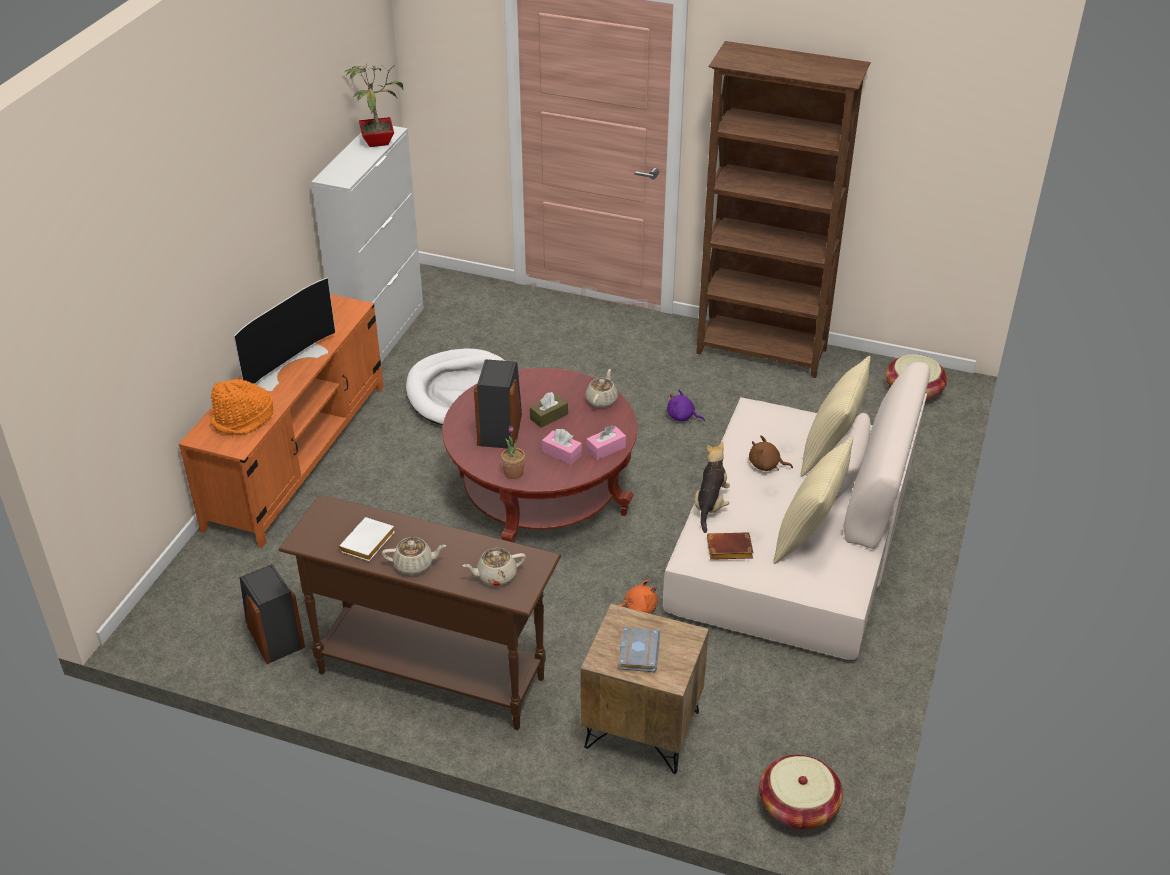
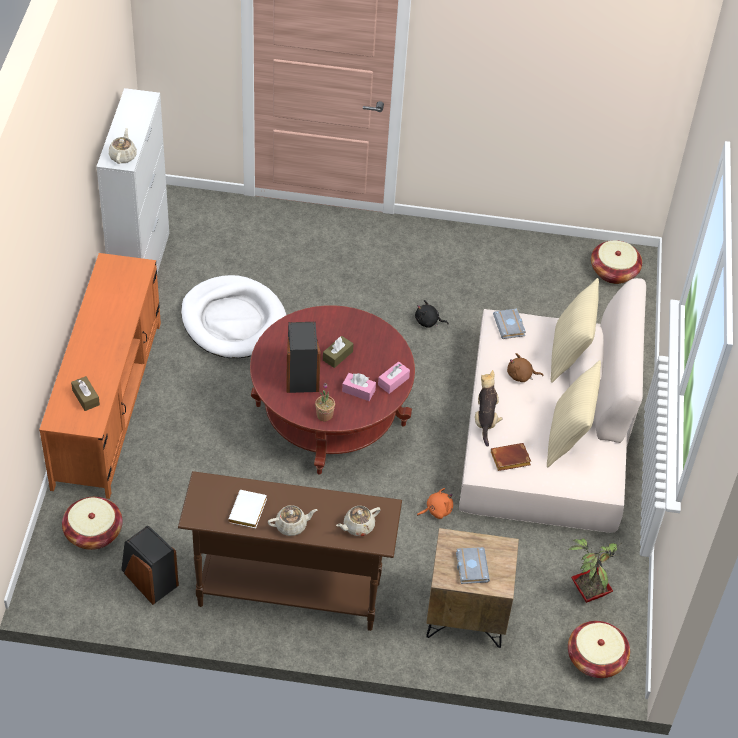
camera: 15 degrees left, 10 degrees up
(230, 580) = (93, 533): none -> basket
(243, 419) = (86, 397): orange hat -> brown tissue box
(286, 364) = (102, 335): television -> none
(377, 141) = (138, 111): potted plant -> potted plant (588, 591)
(601, 400) = (377, 333): beige teapot -> beige teapot (123, 156)
(682, 417) = (428, 322): purple plush toy -> black plush toy
(762, 352) = (480, 246): brown bookcase -> none
(766, 415) = (510, 326): none -> grey book

